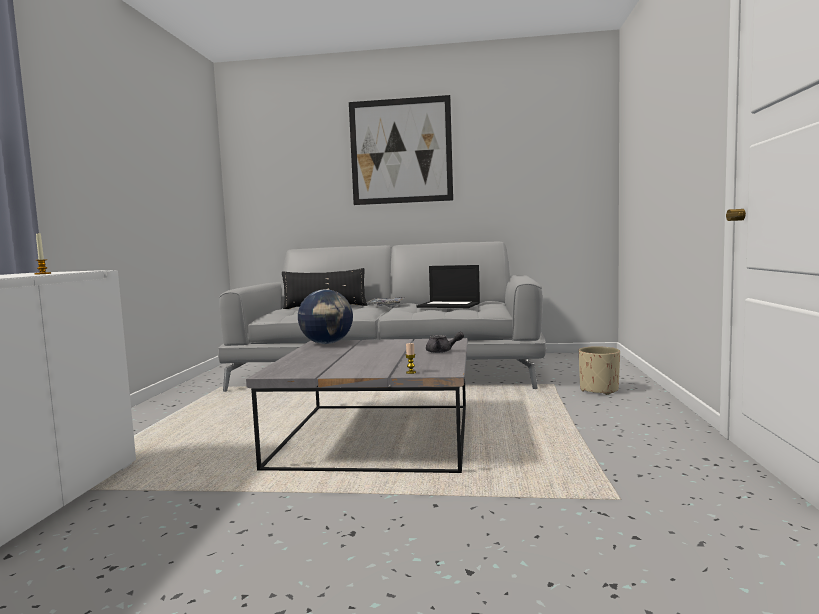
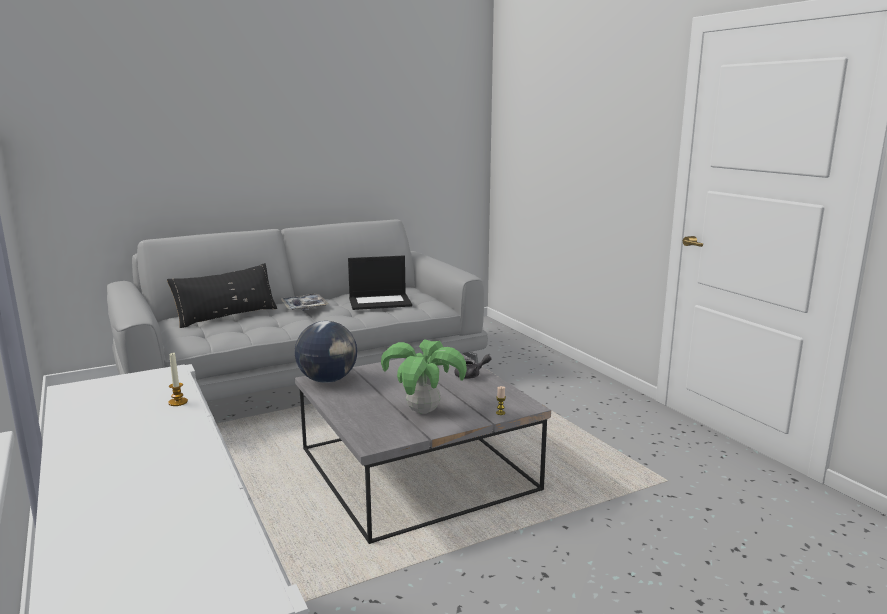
camera: 35 degrees left, 10 degrees up
(351, 364) = (423, 411): none -> potted plant
(401, 151) = (272, 108): picture -> none
(598, 390) = (529, 369): beige planter -> none

